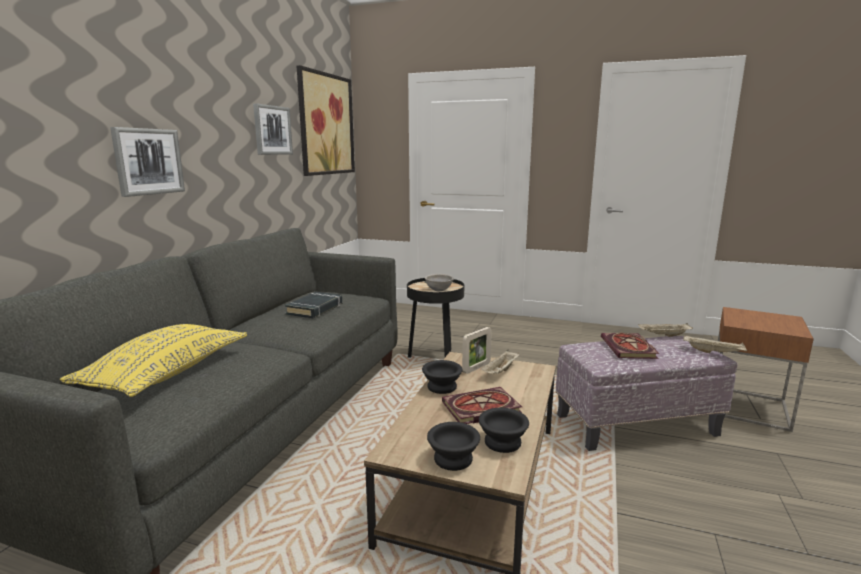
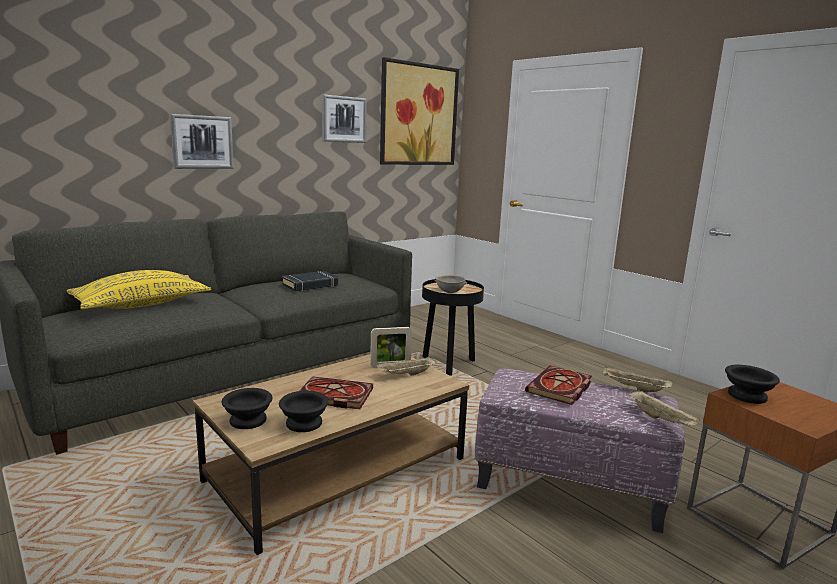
camera: 30 degrees right, 0 degrees up
(441, 386) = (334, 371): black bowl -> black bowl (745, 395)

